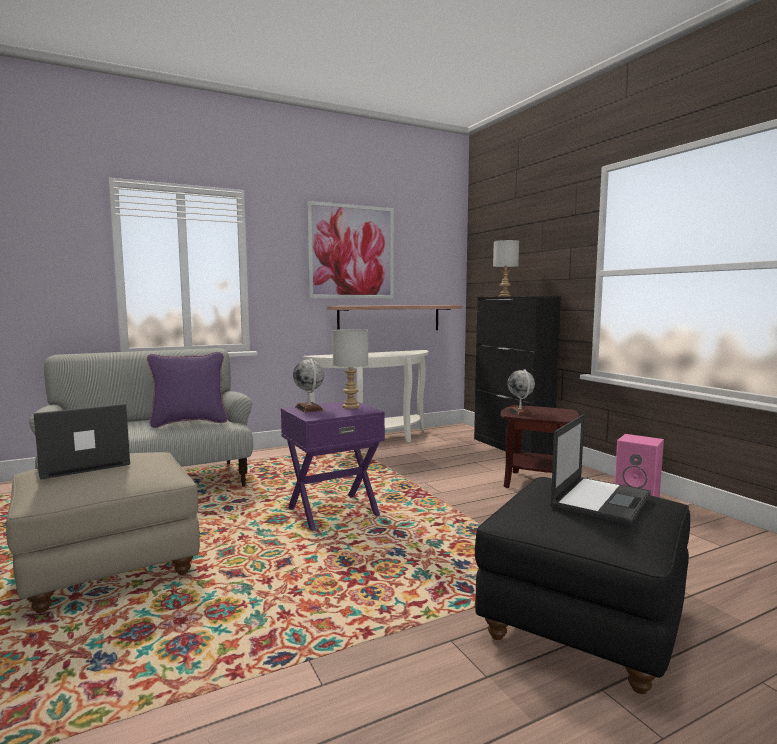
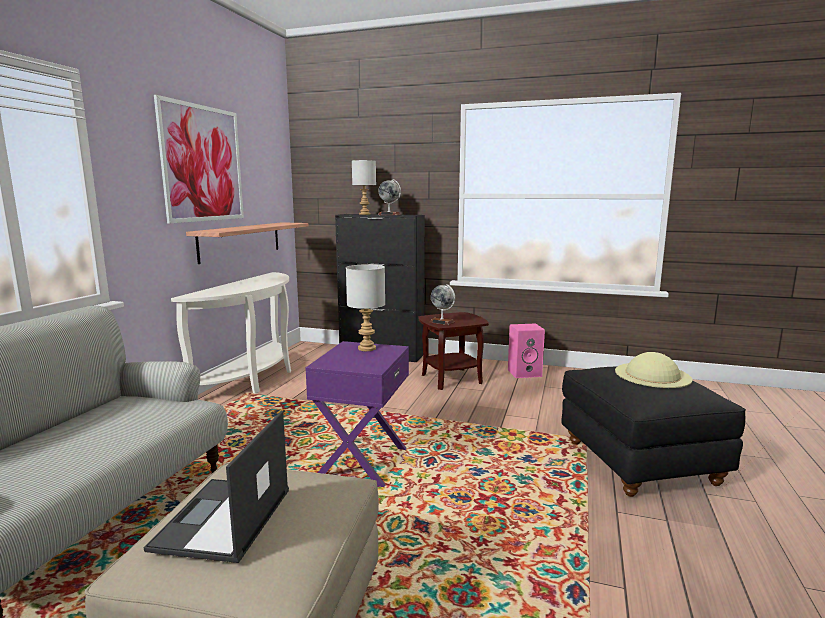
camera: 45 degrees left, 5 degrees up
(189, 422) = (130, 419): purple pillow -> none
(309, 408) = (338, 360): globe -> globe (389, 214)
(601, 499) = (652, 375): laptop -> beige hat

